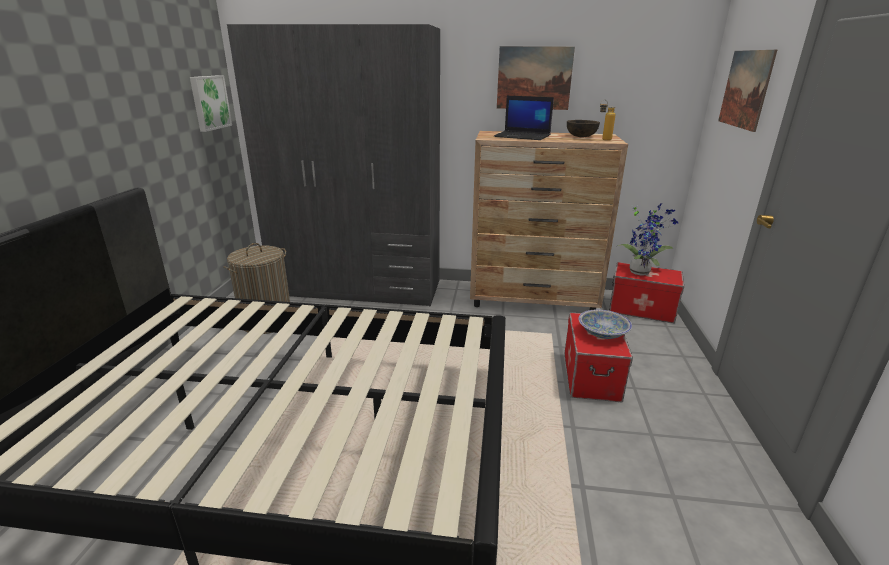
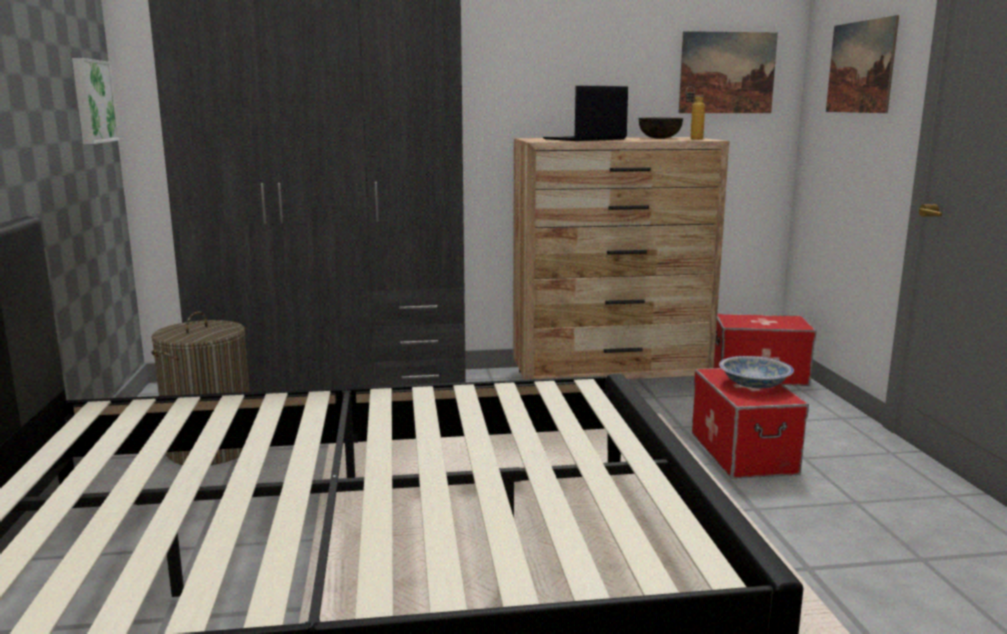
camera: 15 degrees left, 10 degrees down
(523, 136) = (585, 139): laptop -> laptop turned 135 degrees clockwise
(534, 78) = (583, 65): picture -> picture (727, 73)
(641, 271) = (753, 320): potted plant -> none

